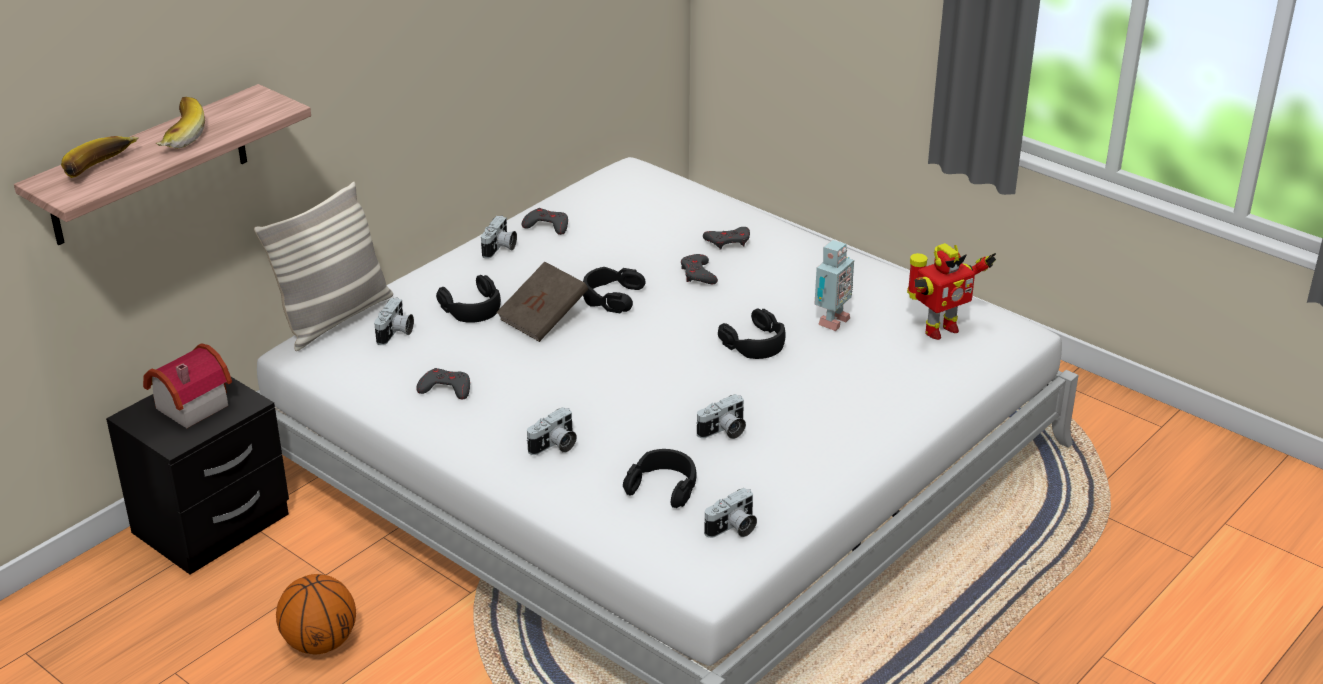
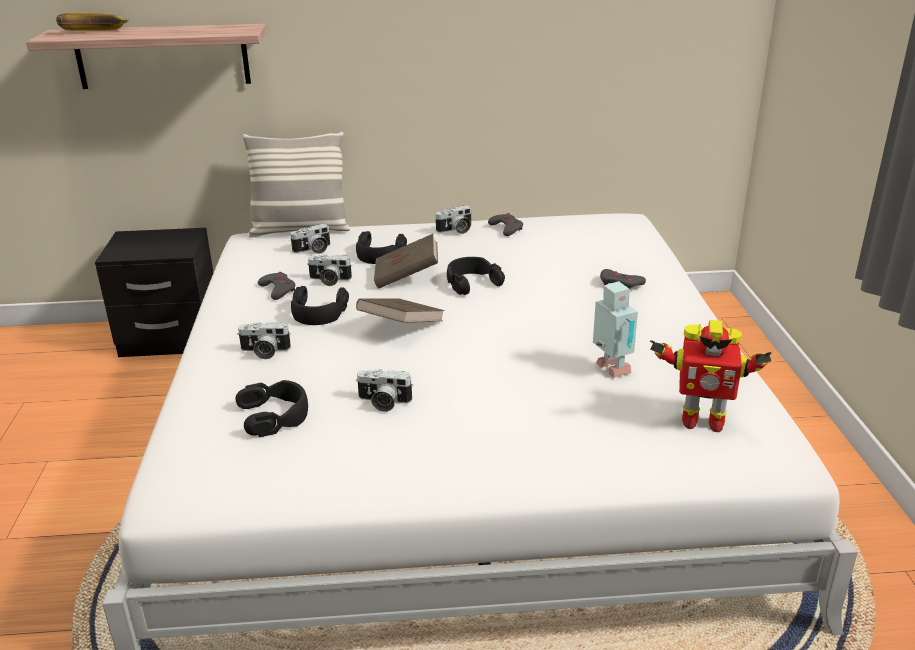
camera: 45 degrees right, 5 degrees down
(177, 135) = (163, 30): banana -> none
(187, 406) = (155, 241): toy house -> none
(320, 643) = (99, 430): basketball -> none
(629, 366) = (401, 327): none -> brown book
(698, 274) = (559, 294): grey game controller -> none
(733, 529) = (258, 475): camera -> camera (329, 280)
(755, 343) = (519, 355): black headphones -> black headphones (318, 312)
(831, 321) = (611, 370): toy robot -> toy robot turned 105 degrees counterclockwise

